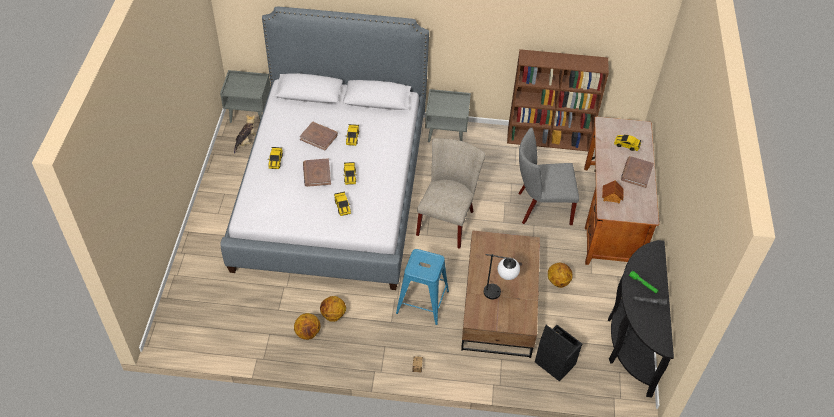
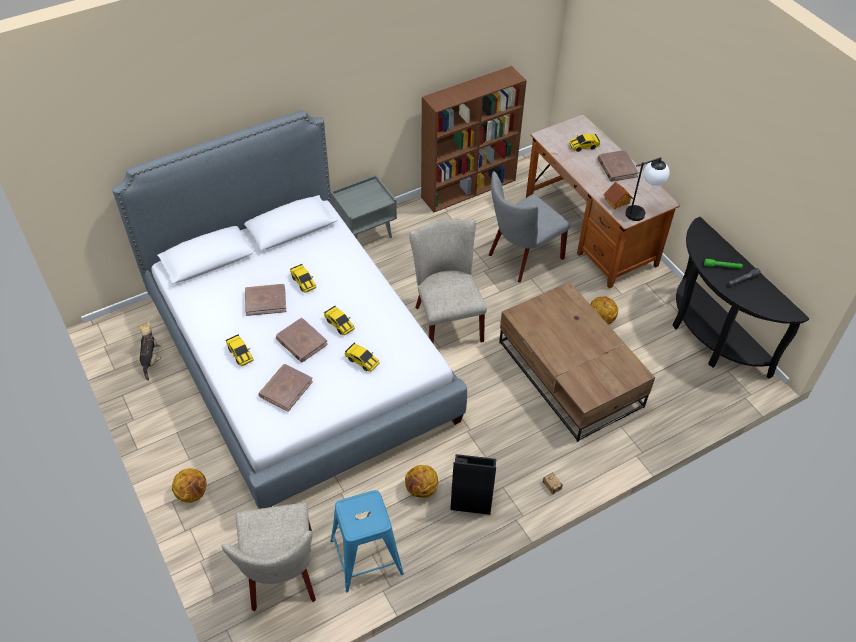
camera: 35 degrees left, 0 degrees up
(209, 312) = (281, 576): none -> beige chair
(250, 114) = (127, 326): grey nightstand -> none
(282, 196) = (285, 389): none -> brown book
(308, 333) = (412, 526): basketball -> basketball (193, 493)
(423, 302) = (497, 417): blue stool -> blue stool (366, 556)
(499, 293) = (585, 358): table lamp -> table lamp (641, 211)
(554, 363) = (668, 399): black storage box -> black storage box (470, 497)

